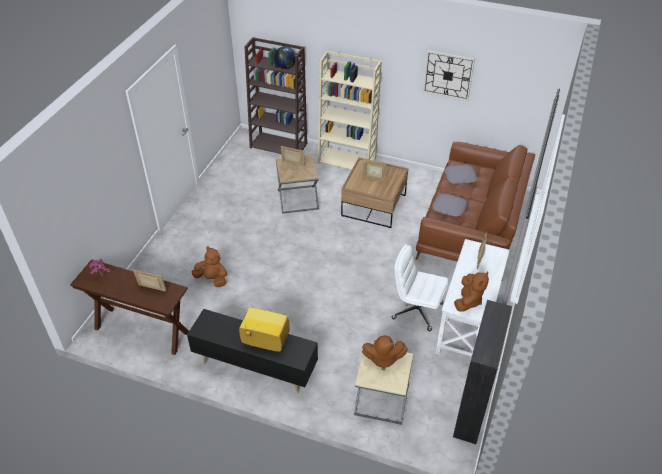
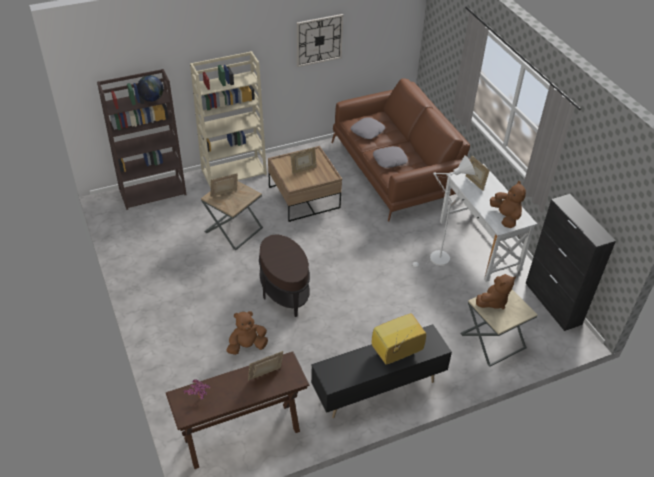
camera: 45 degrees left, 0 degrees up
(278, 260) = (284, 291): none -> brown side table
(416, 311) = (436, 260): white office chair -> white floor lamp

